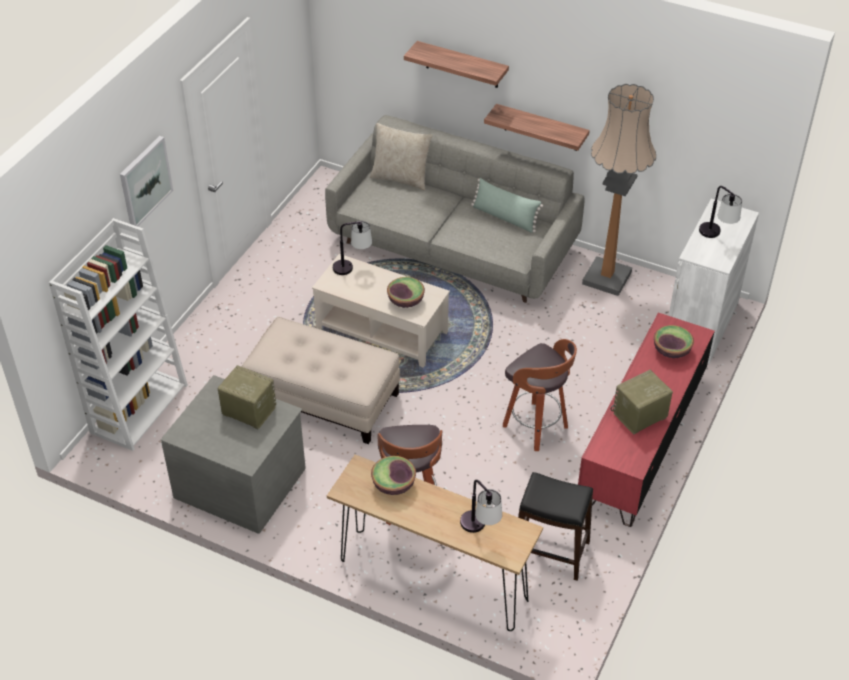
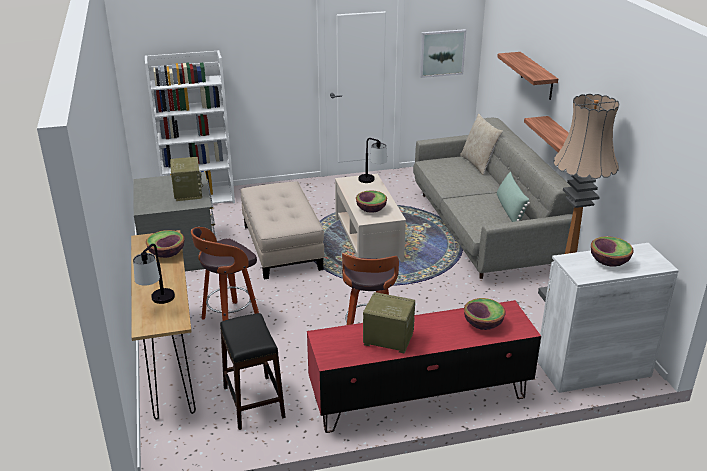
camera: 50 degrees right, 15 degrees down
(145, 181) = (260, 45): picture -> picture (442, 53)
(716, 236) = (609, 262): table lamp -> bowl

